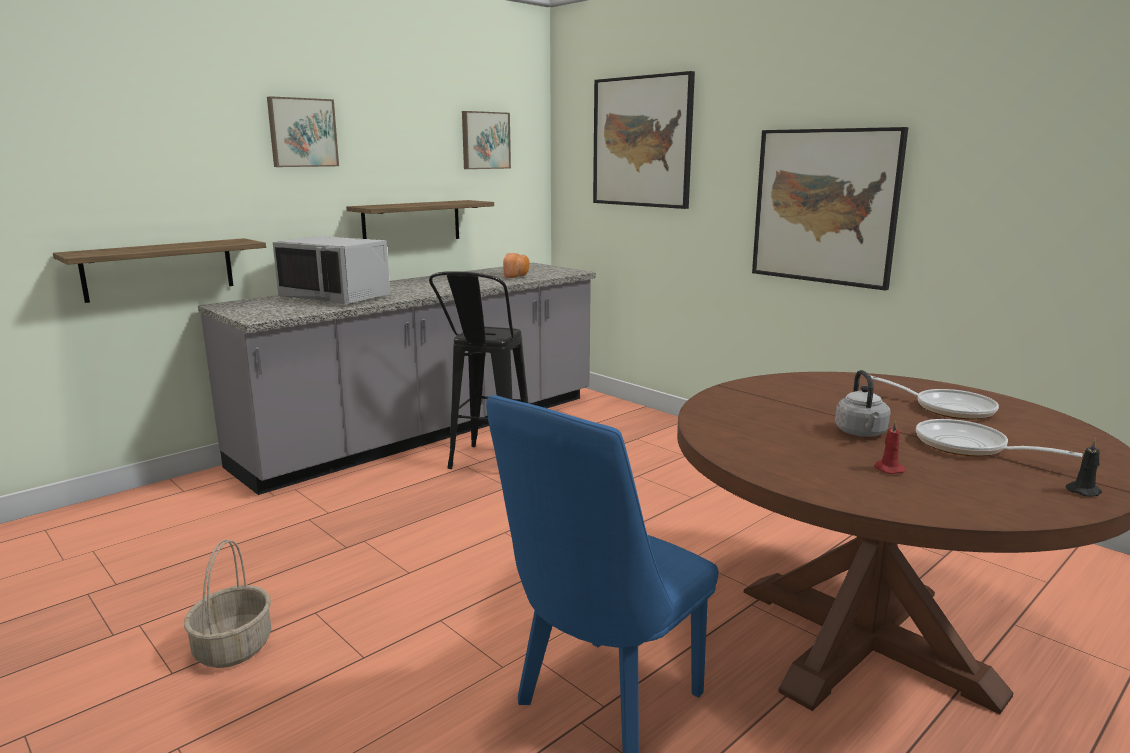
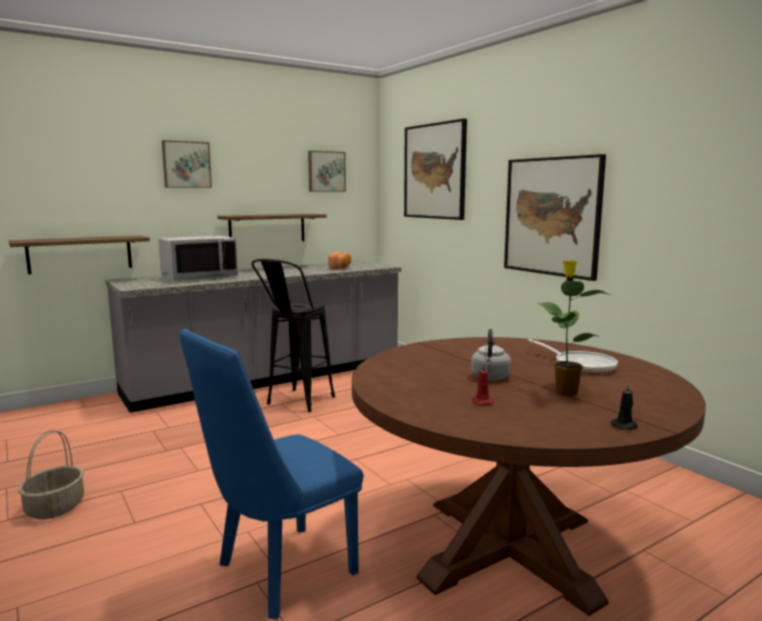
camera: 10 degrees right, 5 degrees down
(336, 297) = (199, 277): grey microwave -> grey microwave turned 75 degrees counterclockwise
(968, 447) = (565, 391): frying pan -> potted plant

